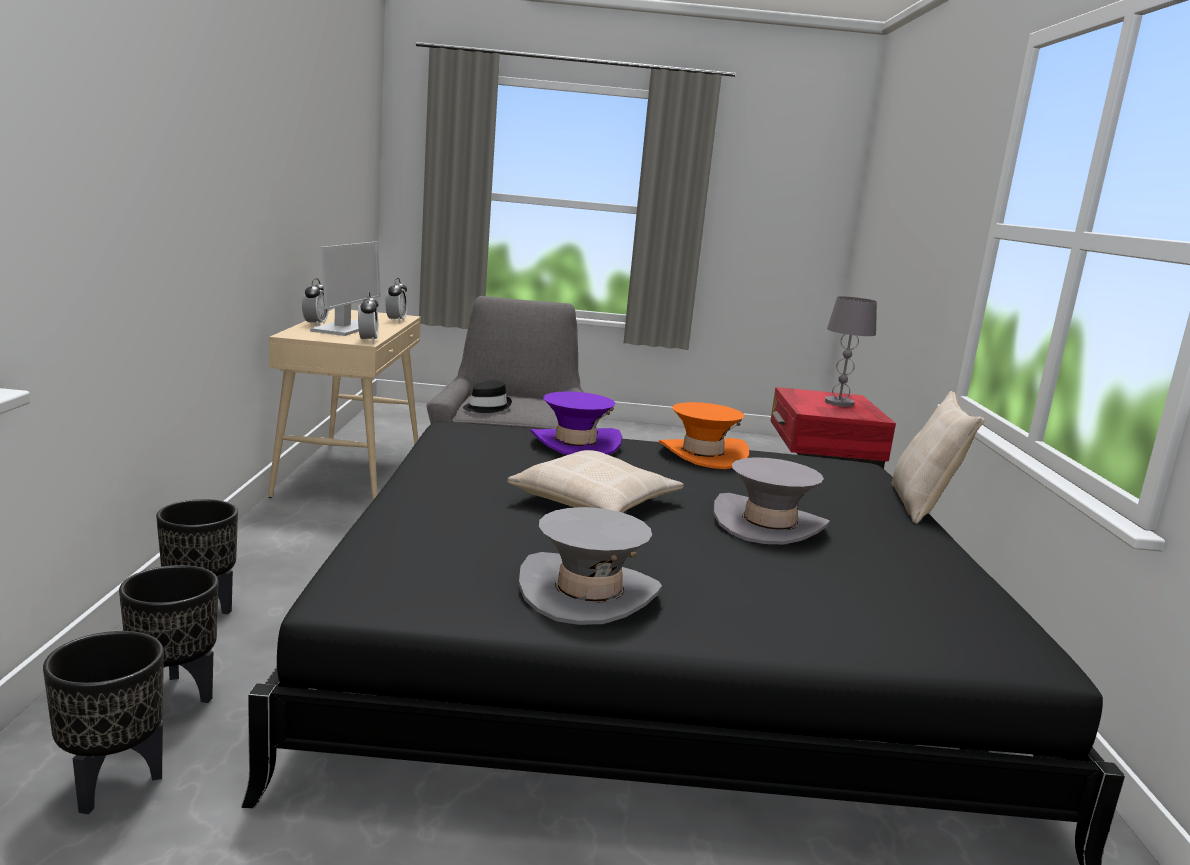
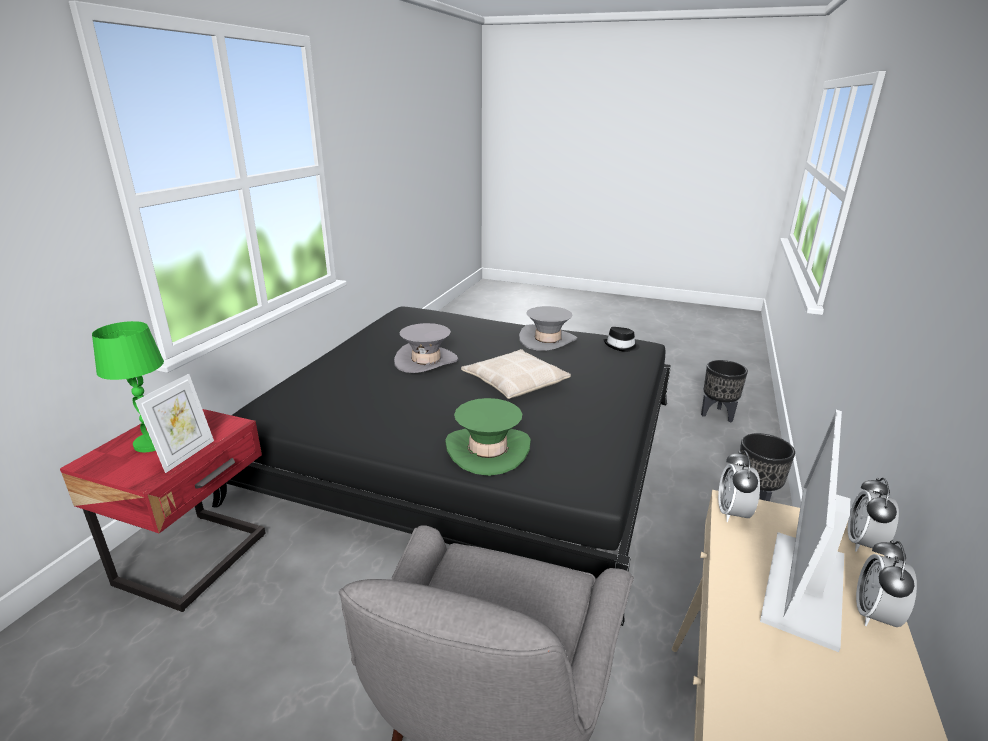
camera: 160 degrees left, 10 degrees up
(174, 695) = (722, 445): black planter -> none
(396, 320) = (744, 686): alarm clock -> alarm clock (863, 543)
(486, 407) = (548, 584): black hat -> black hat (621, 346)
(575, 444) = (488, 450): purple hat -> green hat
(702, 454) = (381, 431): orange hat -> none
(798, 398) = (185, 455): none -> picture frame
(839, 403) = (152, 443): grey table lamp -> green table lamp
(922, 506) = (295, 372): beige pillow -> none

